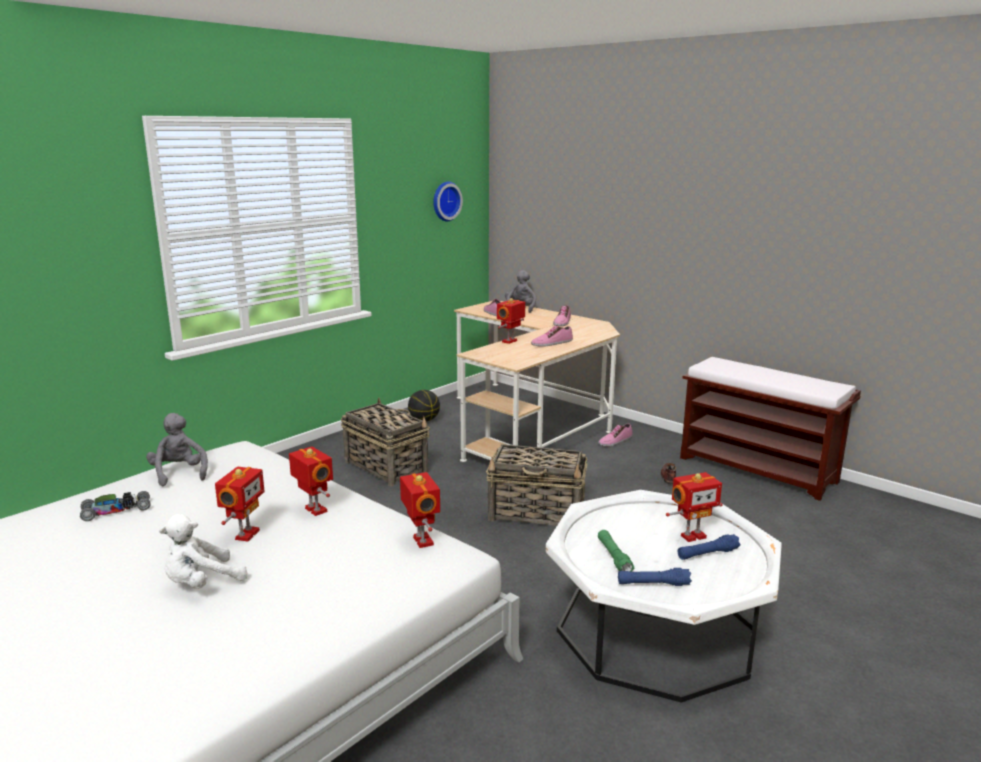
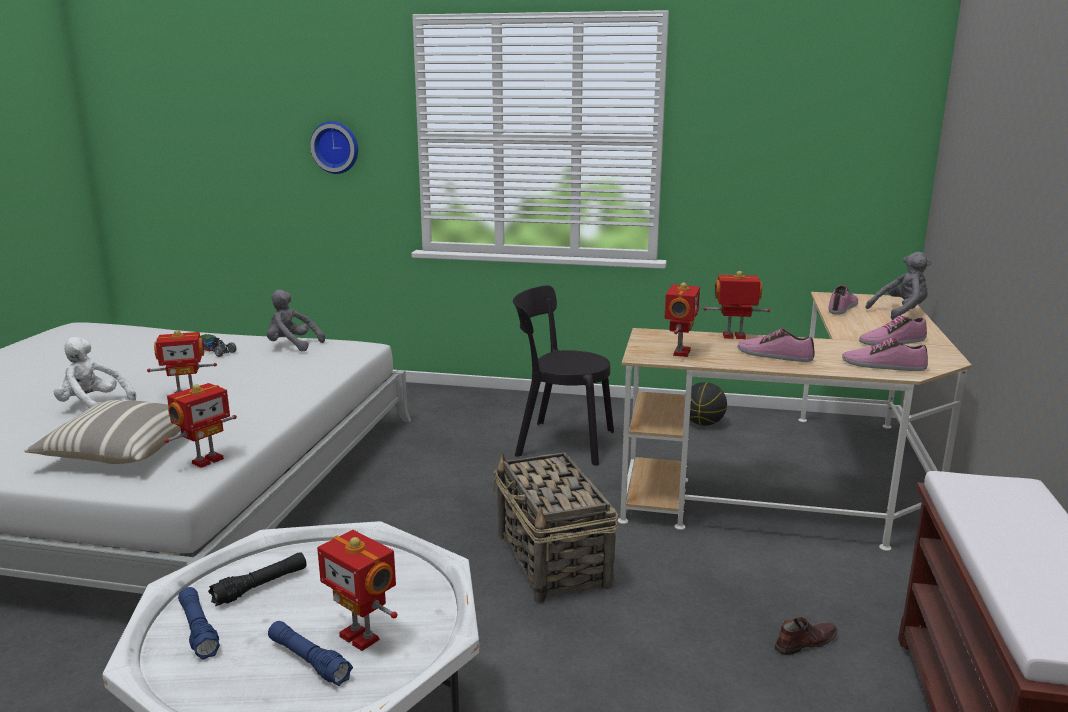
camera: 60 degrees right, 0 degrees up
(179, 473) = (292, 345): grey plush toy -> grey plush toy turned 105 degrees counterclockwise
(314, 510) = (250, 404): toy robot -> toy robot (679, 352)
(350, 578) = (119, 452): none -> pillow
(385, 466) = (560, 442): basket -> black chair
(445, 201) = (833, 131): wall clock -> wall clock (336, 147)
(614, 557) = (260, 586): green flashlight -> black flashlight
(615, 441) = (861, 561): shoe -> shoe (883, 365)

